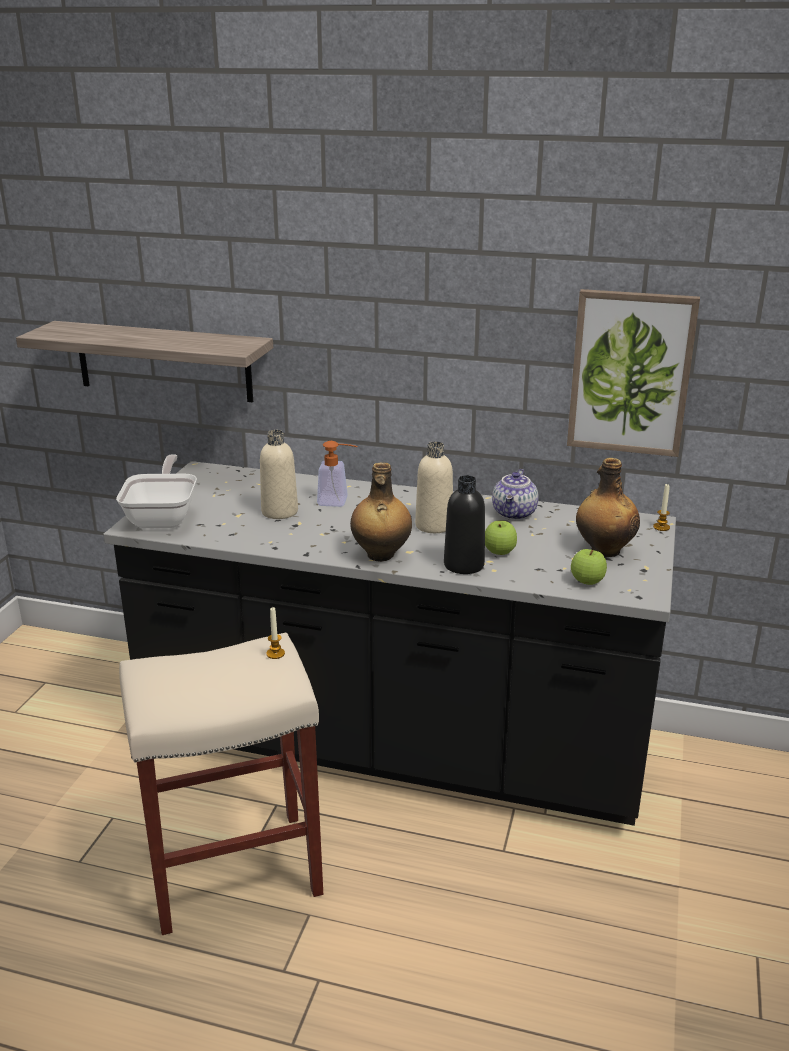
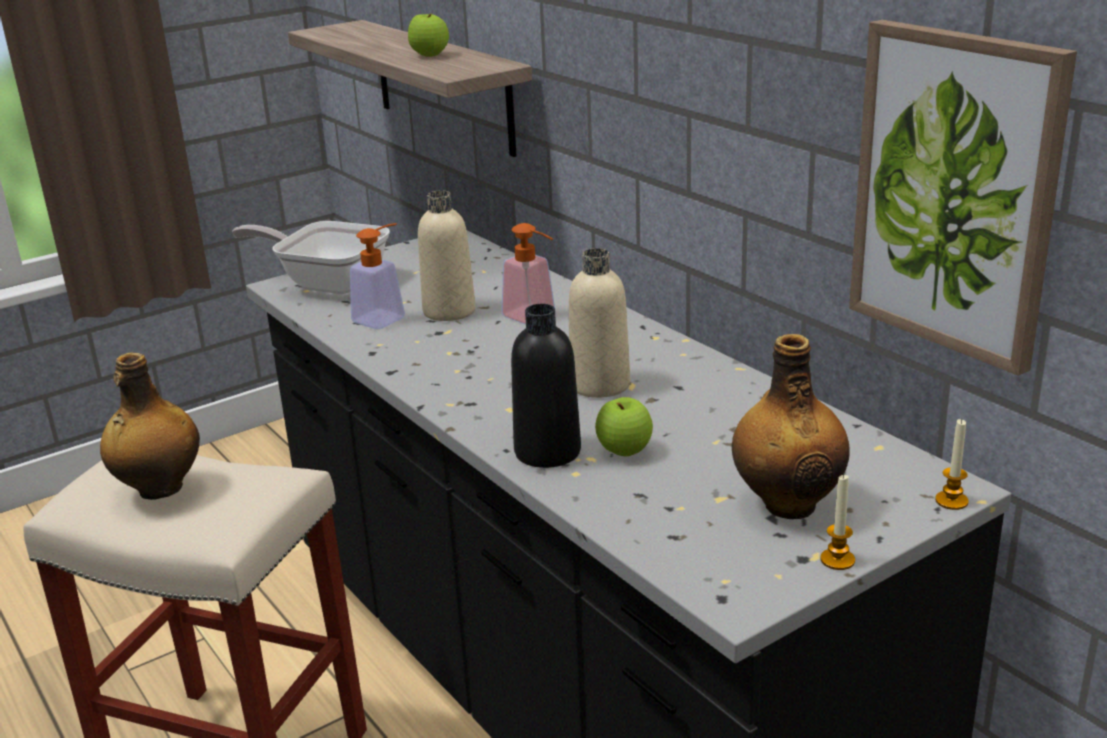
camera: 40 degrees right, 0 degrees up
(164, 516) = (327, 282): frying pan -> frying pan turned 105 degrees counterclockwise
(244, 526) = (385, 317): none -> soap dispenser
(275, 653) = (261, 491): candle -> candle (837, 560)
(380, 555) = (469, 402): bottle -> bottle (159, 489)
(515, 514) = (740, 404): teapot -> none
(587, 582) = (679, 542): apple -> apple (430, 55)

